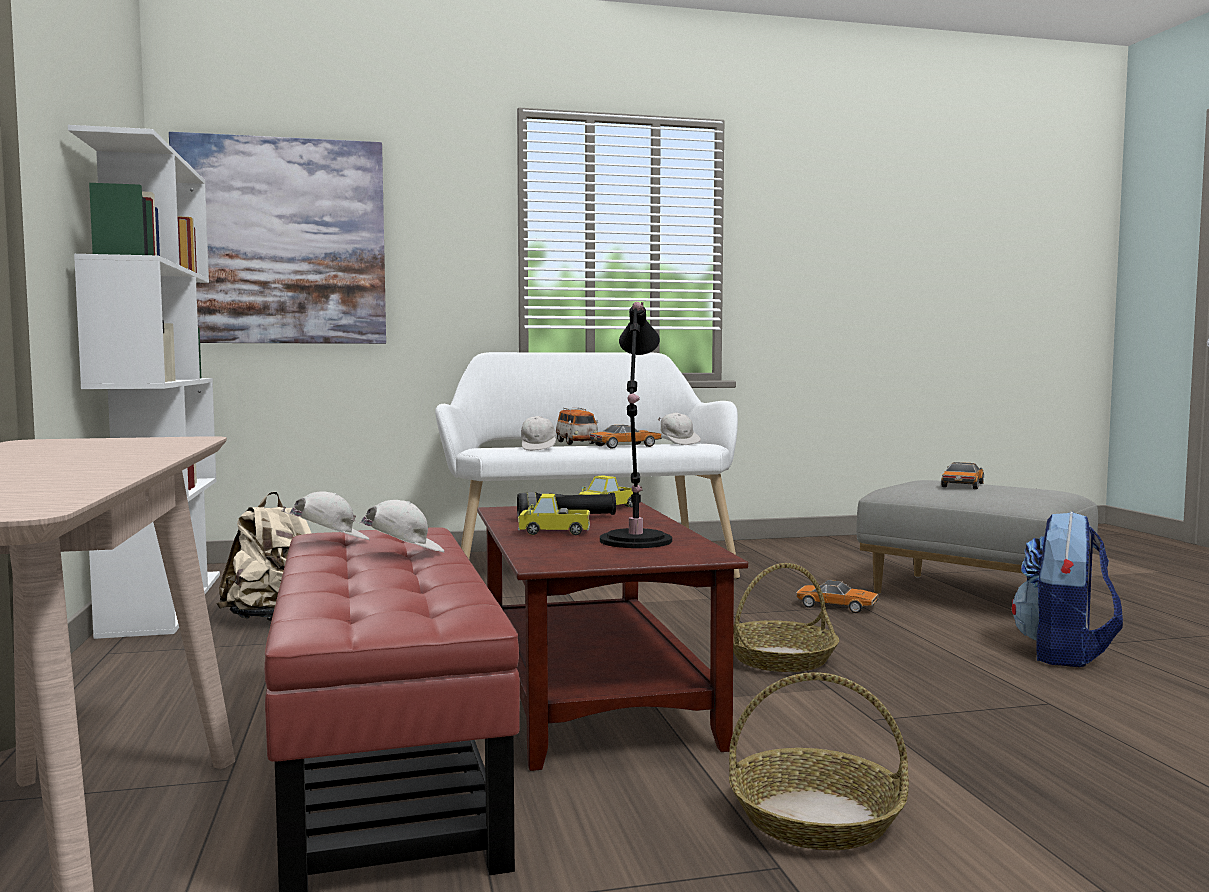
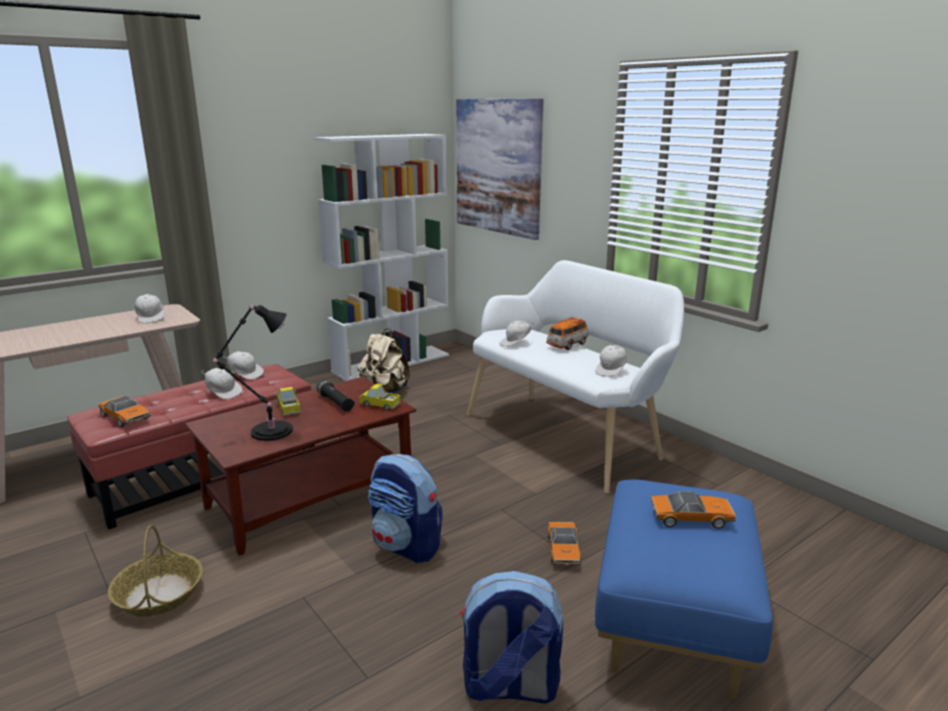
camera: 65 degrees right, 15 degrees up
(101, 444) = (151, 318): none -> white cap
(625, 446) = (562, 361): toy car -> toy car (125, 417)
(780, 659) = (406, 546): basket -> backpack
(971, 597) = (671, 621): grey ottoman -> blue ottoman

